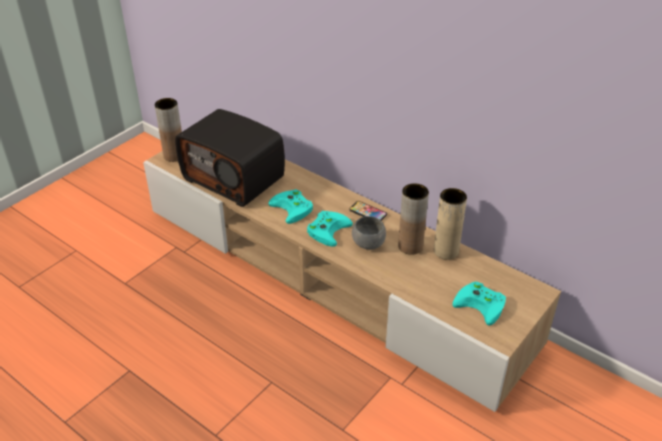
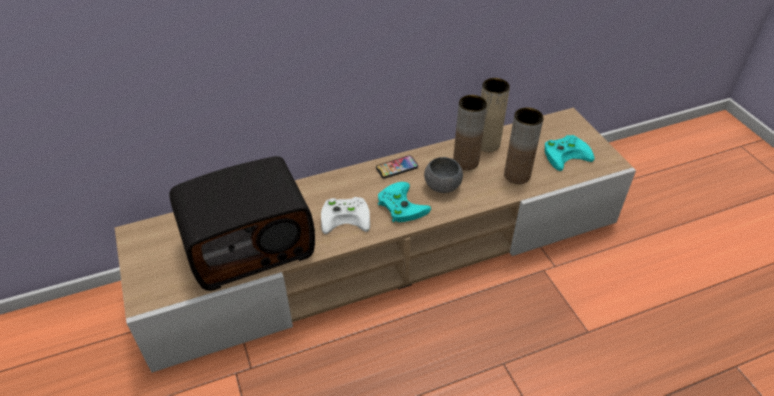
camera: 60 degrees left, 5 degrees up
(174, 155) = (147, 285): brown vase -> brown vase (517, 175)
(294, 208) = (347, 217): turquoise game controller -> white game controller

